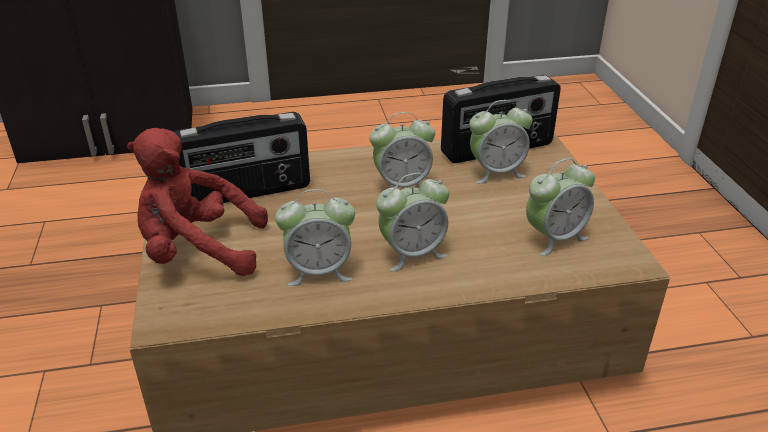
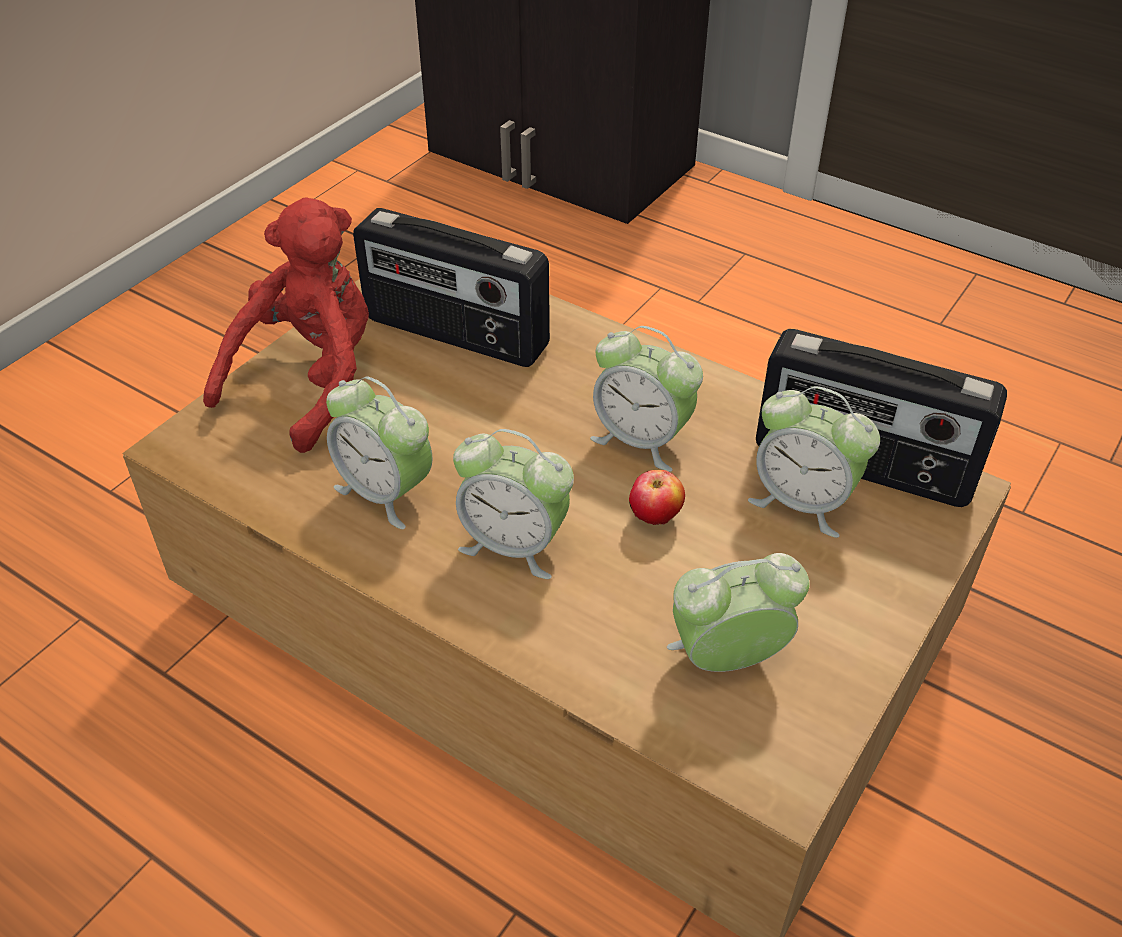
camera: 45 degrees right, 10 degrees up
(198, 251) = (311, 381): red plush toy -> red plush toy turned 75 degrees clockwise
(453, 210) = (655, 519): none -> apple
(554, 238) = (727, 659): alarm clock -> alarm clock turned 150 degrees clockwise

